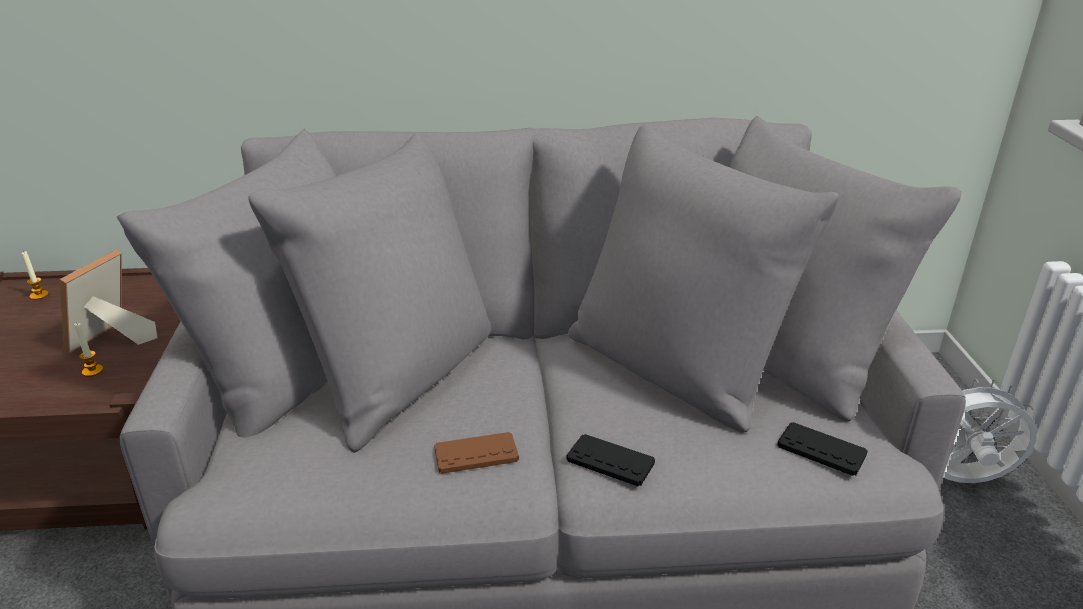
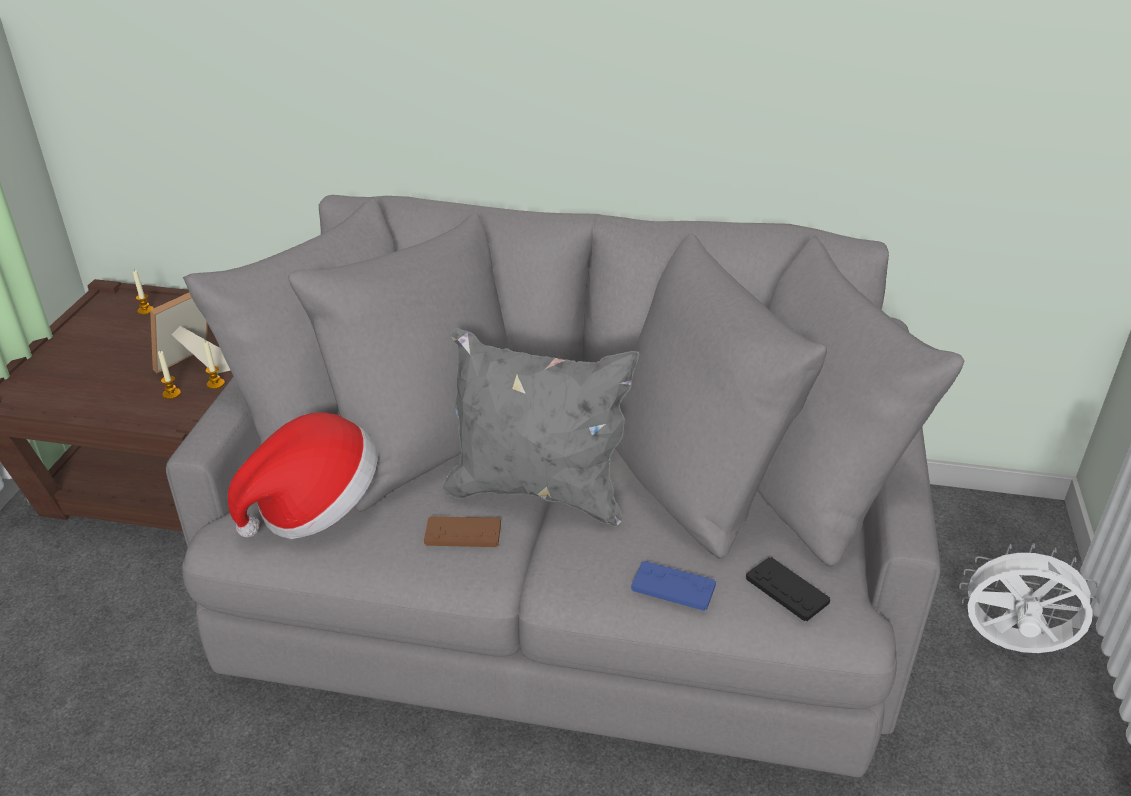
camera: 15 degrees right, 5 degrees up
(142, 354) = (215, 384): none -> candle
(301, 456) = (315, 506): none -> hat
(536, 402) = (538, 492): none -> grey pillow
(610, 461) = (580, 562): black game controller -> none
(714, 467) = (673, 587): none -> blue game controller

